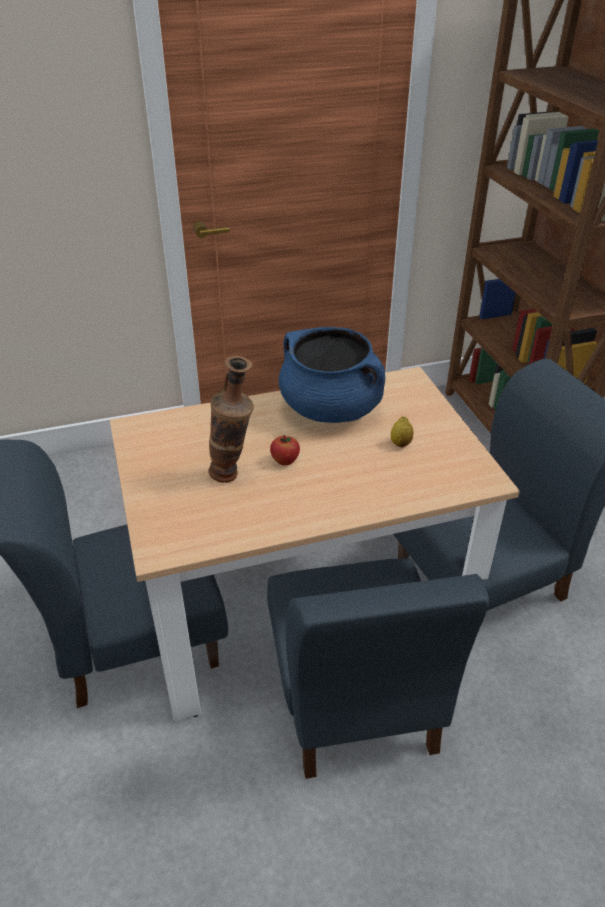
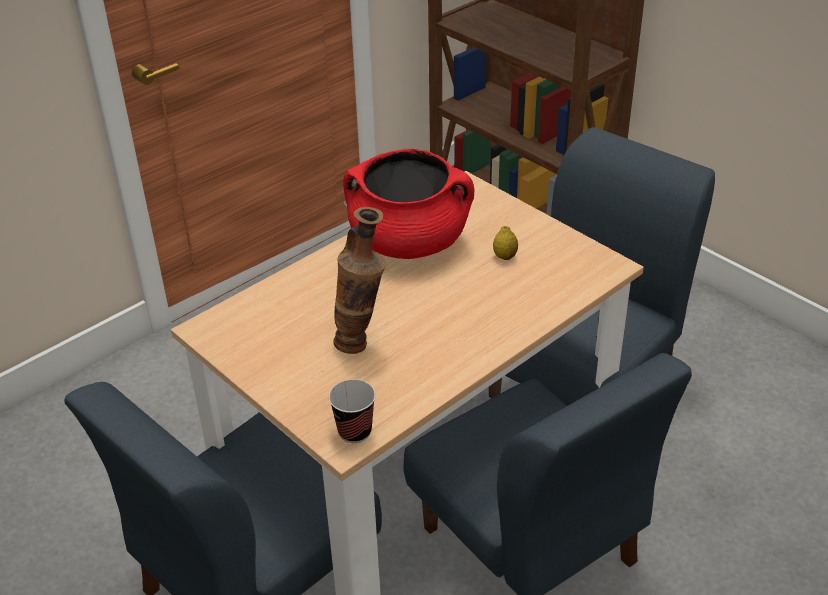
camera: 25 degrees left, 0 degrees up
(172, 545) = (354, 431): none -> cup
(285, 461) = (403, 311): apple -> none
(331, 409) = (409, 242): blue cooking pot -> red cooking pot

